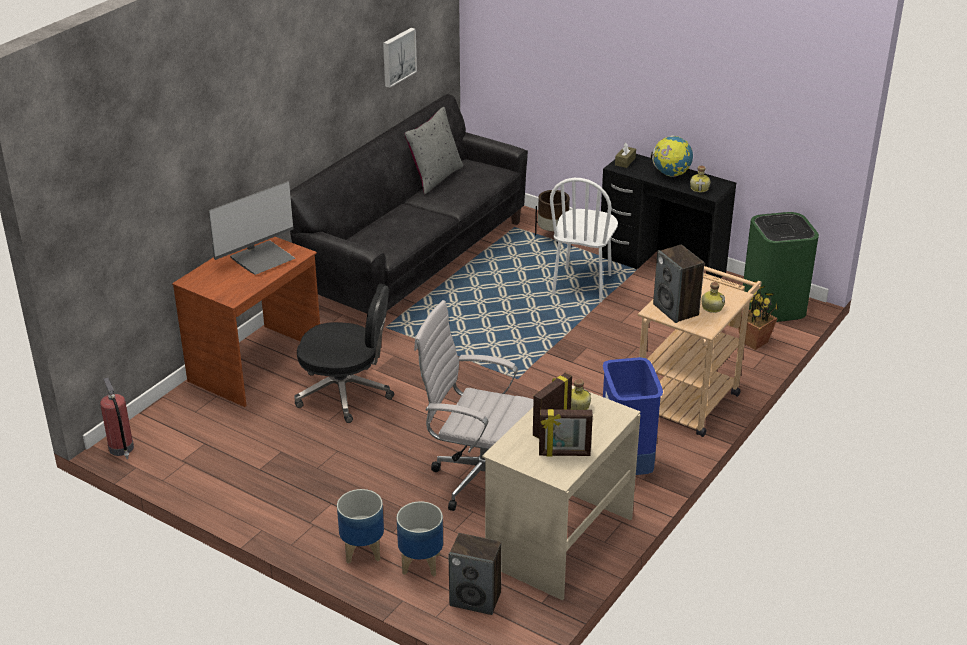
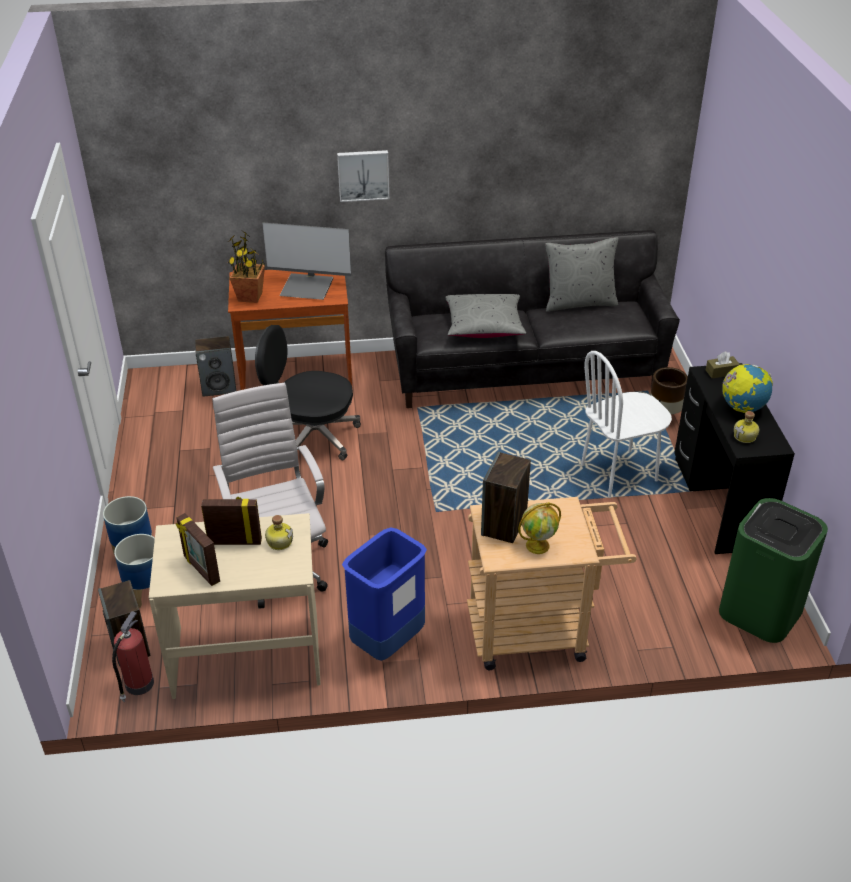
camera: 50 degrees right, 5 degrees up
(121, 449) = (141, 381): fire extinguisher -> fire extinguisher (138, 685)
(203, 410) = (219, 387): none -> speaker
(346, 393) = (312, 436): black office chair -> black office chair turned 135 degrees clockwise
(398, 56) = (578, 167): picture -> picture (363, 175)
(404, 225) = (484, 326): none -> grey pillow
(711, 307) = (538, 545): bottle -> globe
(754, 341) = (682, 628): potted plant -> potted plant (250, 297)

